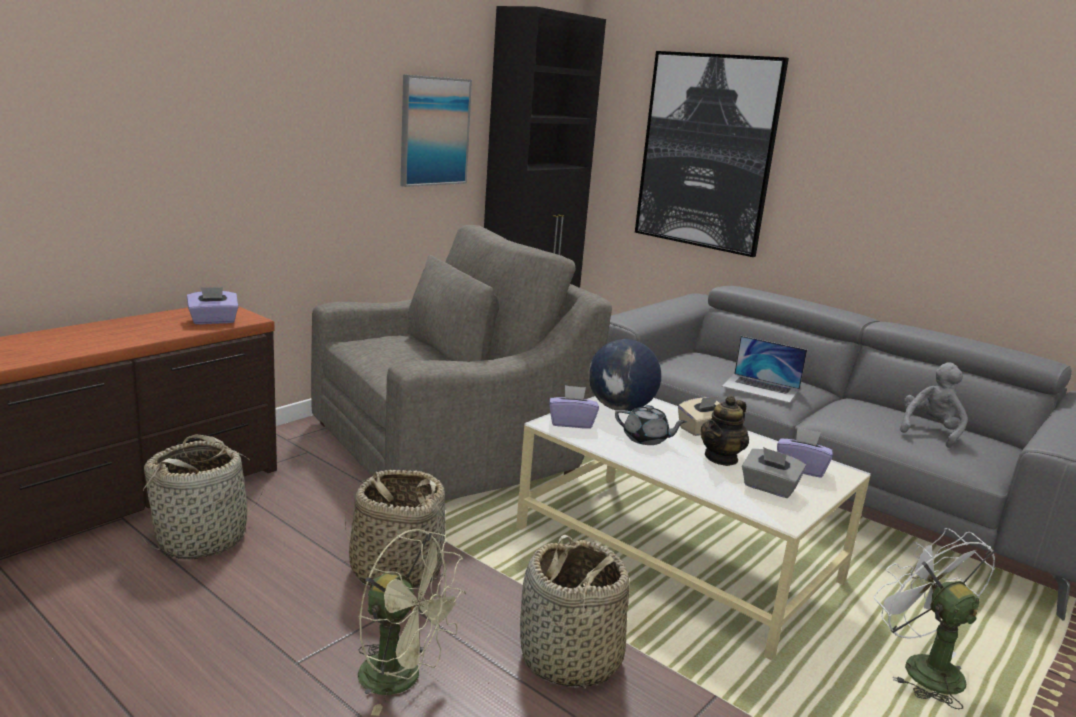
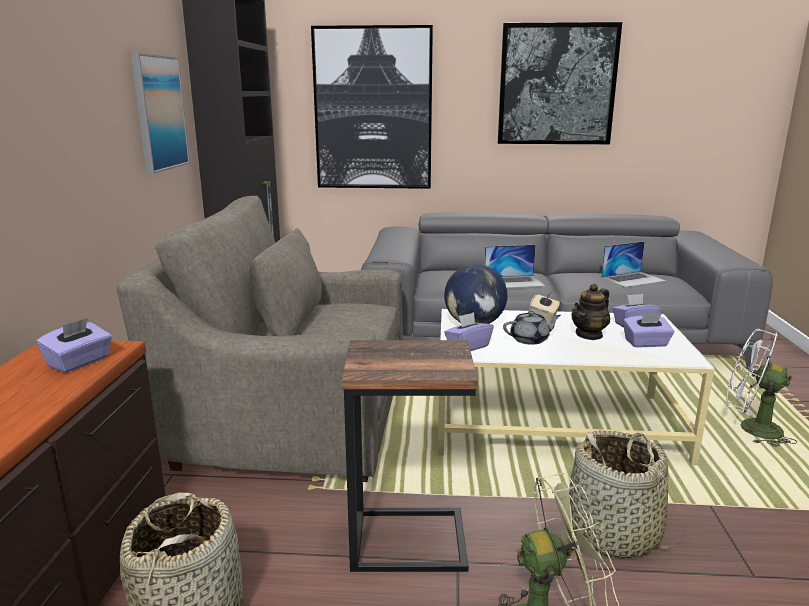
camera: 35 degrees left, 0 degrees up
(395, 570) = (407, 538): basket -> side table
(447, 448) = (292, 416): grey armchair -> grey armchair turned 105 degrees counterclockwise
(721, 458) = (589, 335): teapot -> teapot turned 45 degrees clockwise
(769, 488) = (646, 343): grey tissue box -> purple tissue box
(930, 431) = (633, 279): grey plush toy -> laptop
(938, 148) = (557, 85): none -> picture

